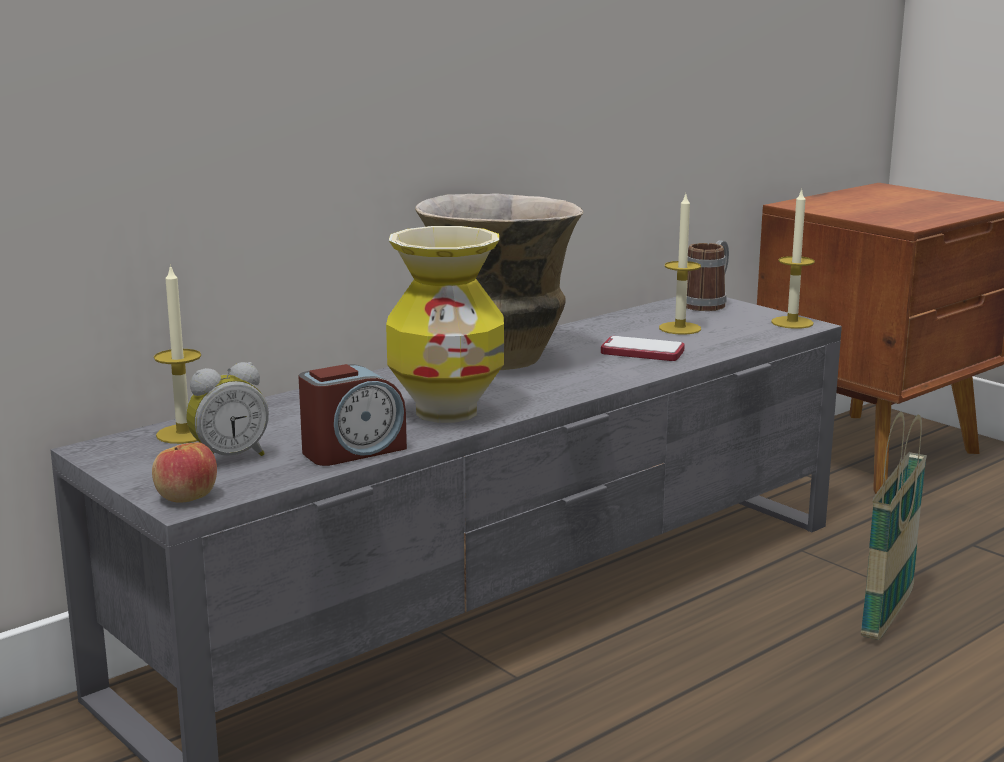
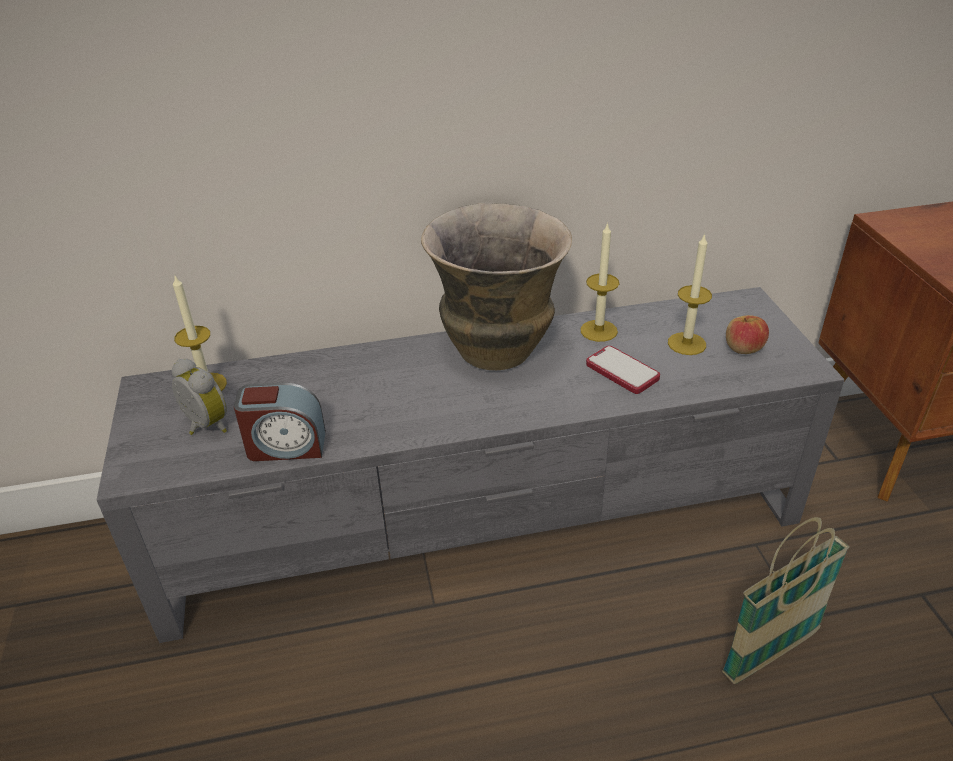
camera: 30 degrees right, 20 degrees up
(185, 497) = (136, 468): apple -> apple (743, 348)
(228, 458) = (204, 427): alarm clock -> alarm clock turned 135 degrees counterclockwise
(447, 412) = (394, 414): vase -> none
(708, 303) = (747, 310): mug -> none
(792, 322) = (798, 362): candle -> candle (598, 331)

